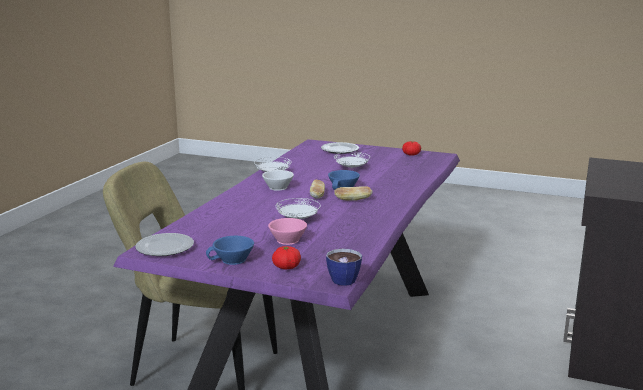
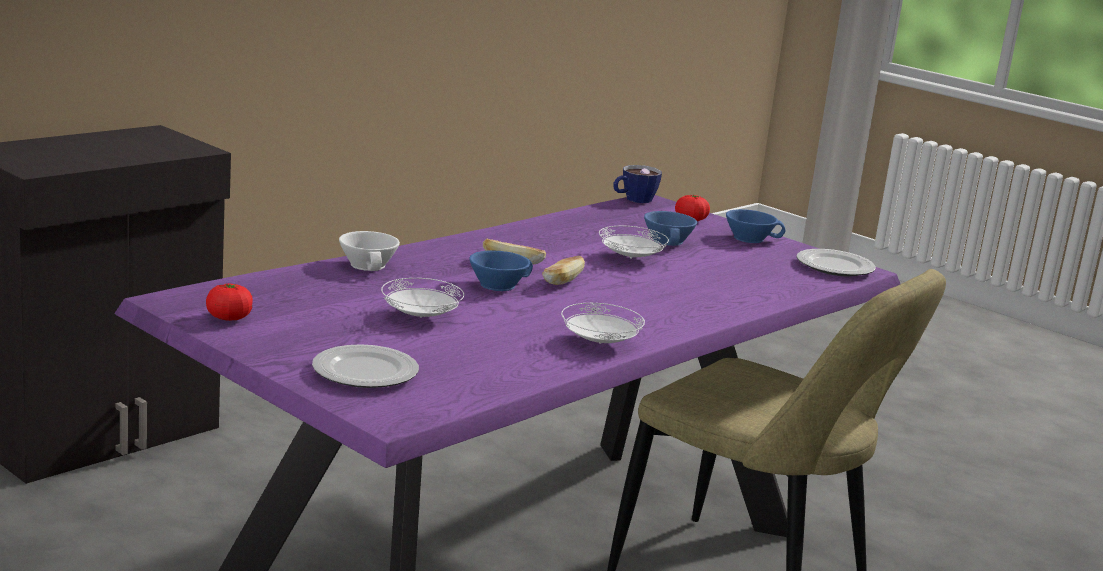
camera: 160 degrees left, 0 degrees up
(276, 187) = (619, 313): white cup -> white cup (370, 265)
(286, 240) = (670, 241): pink cup -> blue cup

